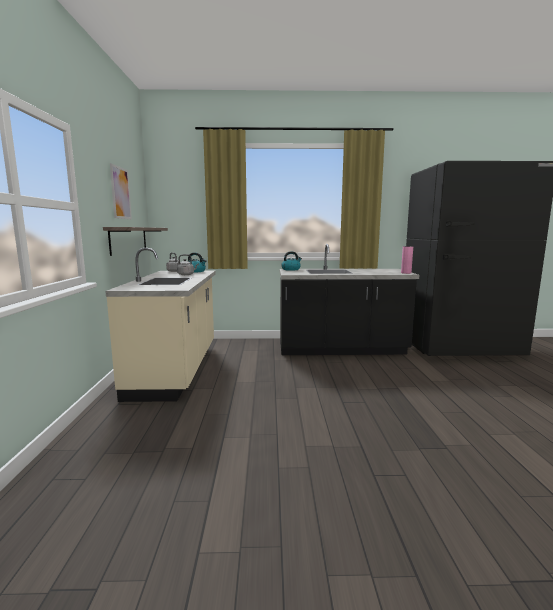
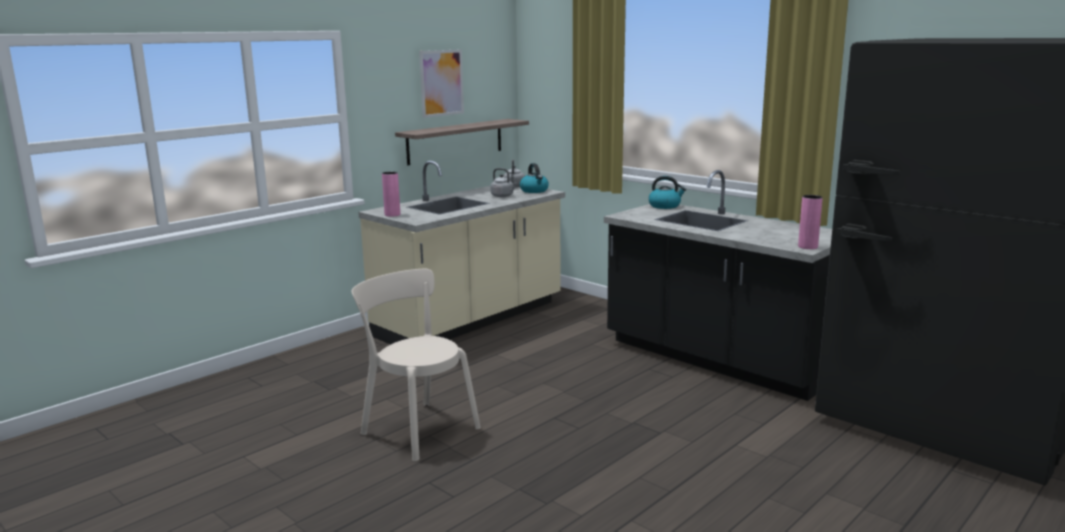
camera: 45 degrees right, 5 degrees up
(145, 288) = (392, 215): none -> pink vase
(288, 445) = (417, 429): none -> beige chair

